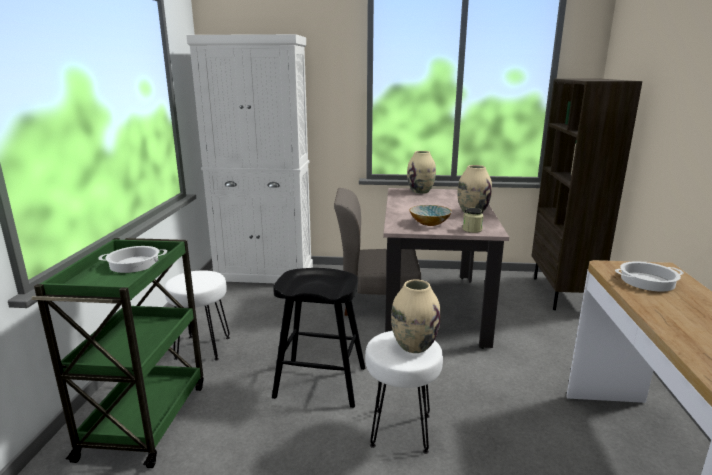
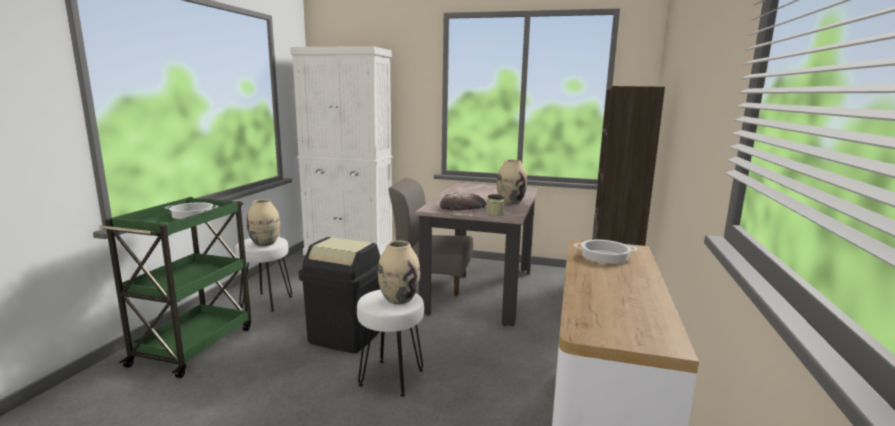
camera: 10 degrees right, 5 degrees down
(320, 382) = (345, 336): black stool -> black trash can
(420, 191) = (482, 186): beige vase -> beige vase (265, 243)
(430, 223) = (463, 207): bowl -> bread

